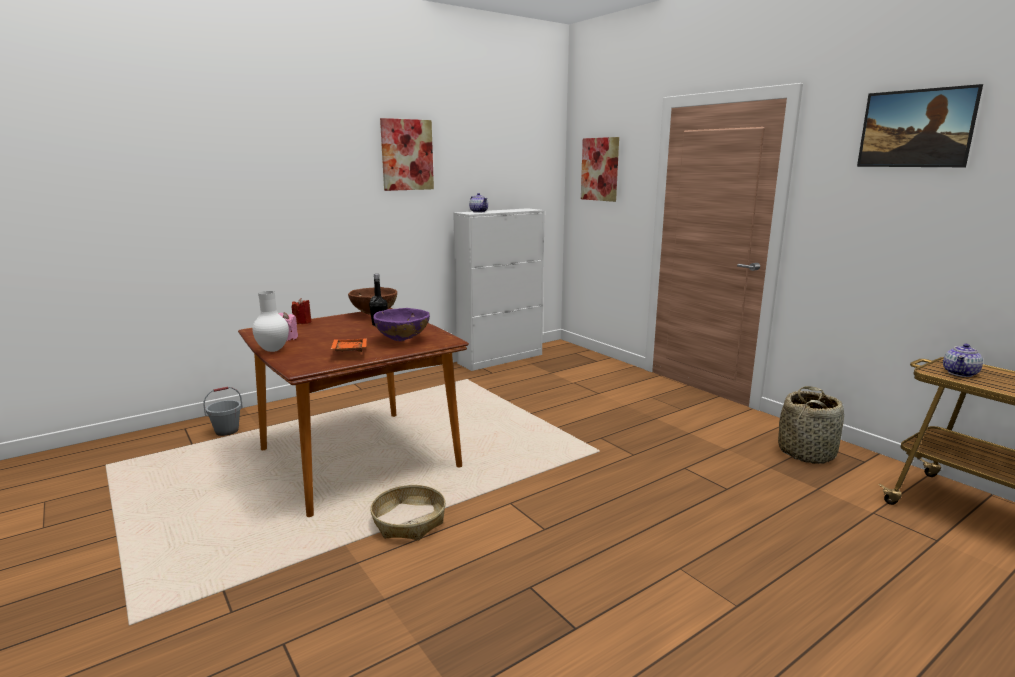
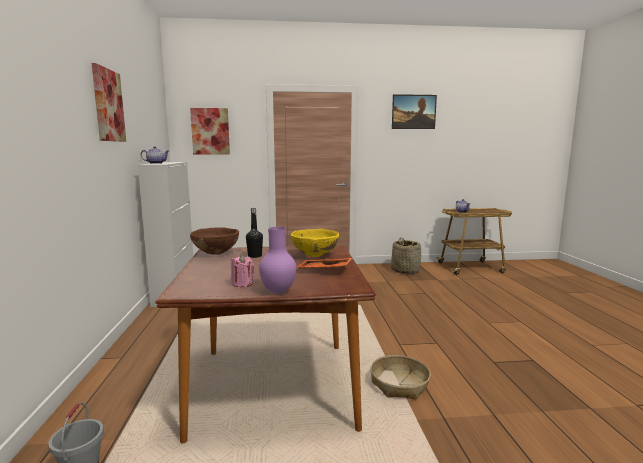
camera: 60 degrees left, 5 degrees down
(273, 350) = (277, 291): white vase -> purple vase
(302, 322) = (191, 275): red candle -> none
(402, 340) = (315, 256): purple bowl -> yellow bowl

